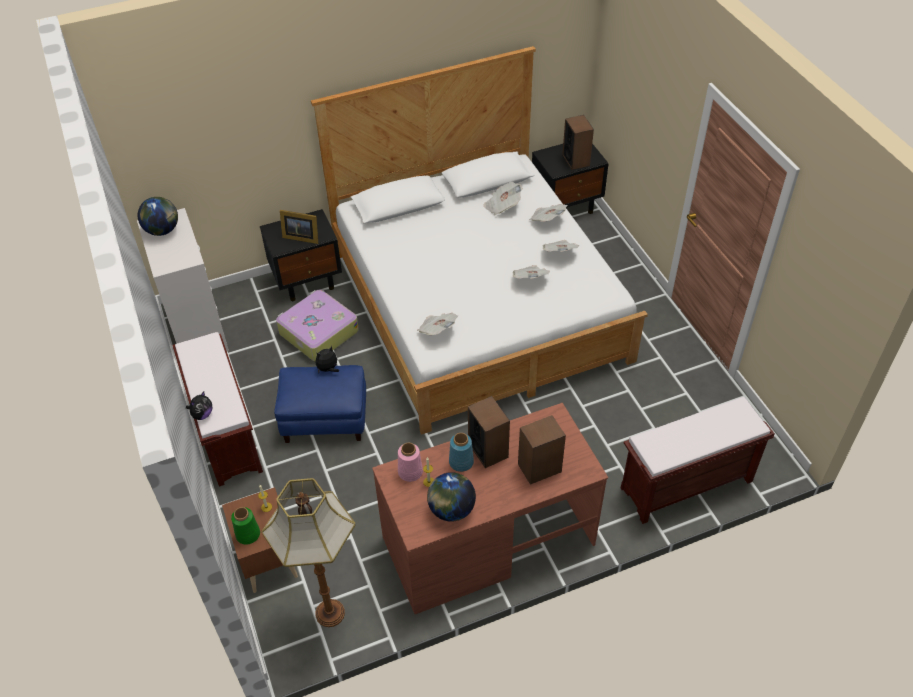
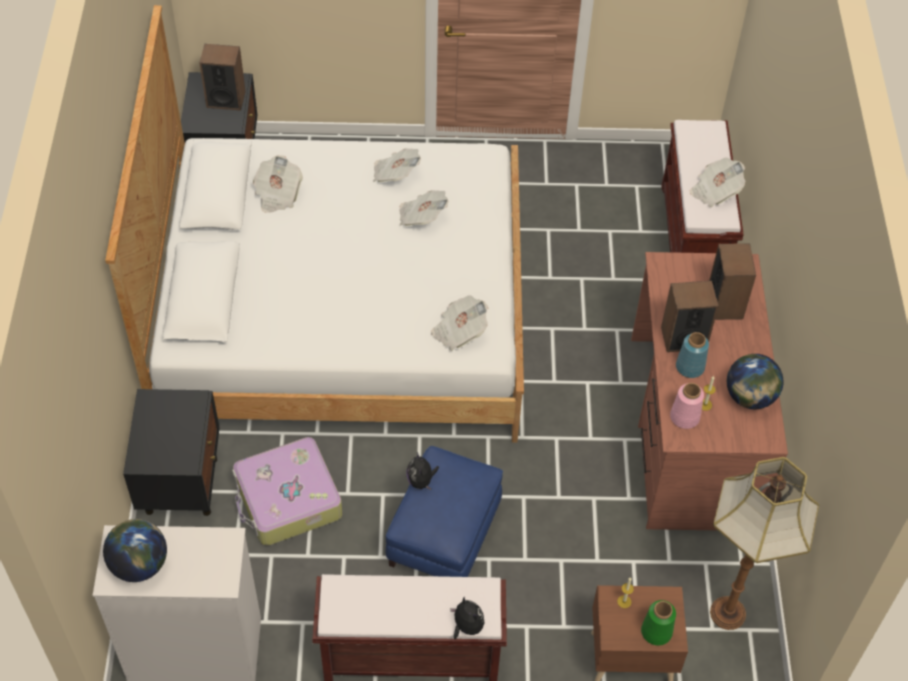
camera: 70 degrees left, 5 degrees up
(300, 237) = (180, 430): picture frame -> none
(547, 220) = (330, 163): newspaper -> newspaper (715, 191)

